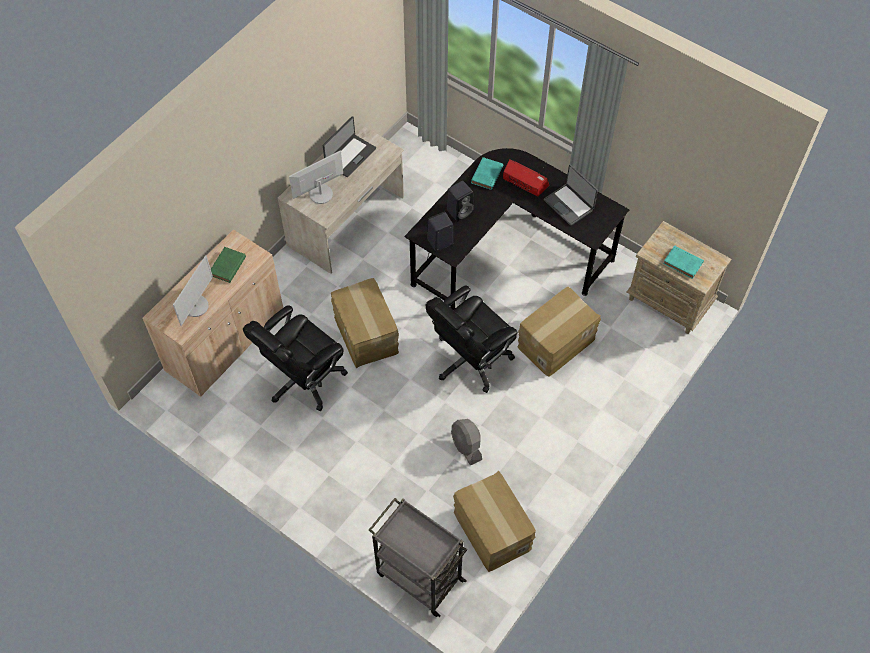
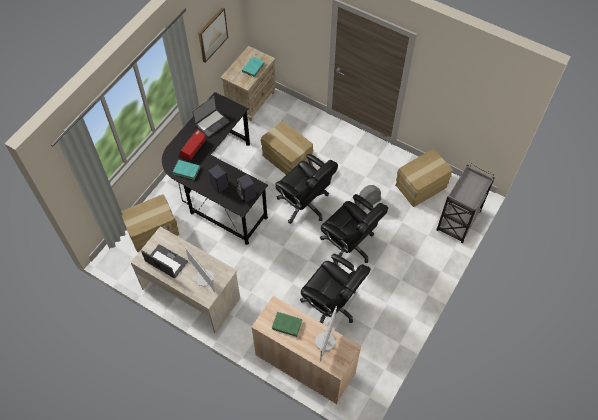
camera: 95 degrees left, 0 degrees up
(196, 306) = (325, 341): monitor -> monitor turned 90 degrees clockwise
(367, 334) = (290, 268): cardboard box -> cardboard box (153, 230)
(395, 411) = (349, 245): none -> black office chair
(682, 162) = (212, 34): none -> picture

